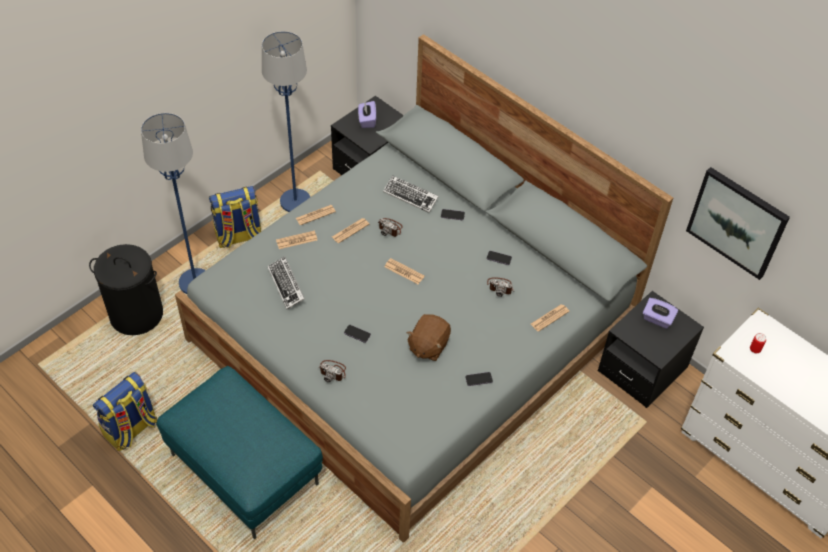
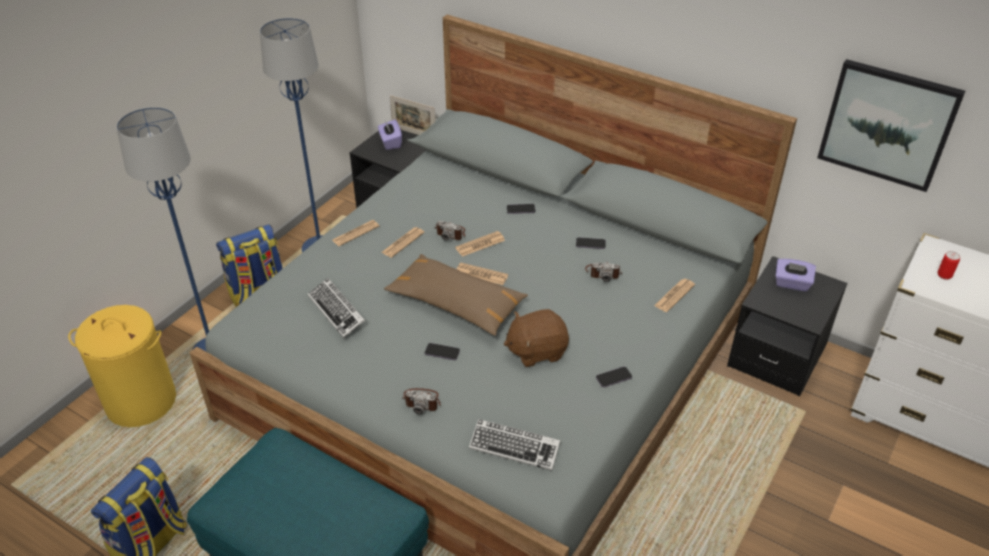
camera: 10 degrees left, 10 degrees down
(136, 314) = (140, 401): black laundry basket -> yellow laundry basket
(296, 240) = (338, 262): newspaper -> newspaper (480, 244)
(378, 294) = (456, 303): none -> brown pillow
(389, 114) = (414, 133): none -> picture frame
(410, 196) = (465, 198): keyboard -> keyboard (514, 448)
(428, 346) = (536, 350): brown plush toy -> brown plush toy turned 60 degrees clockwise

